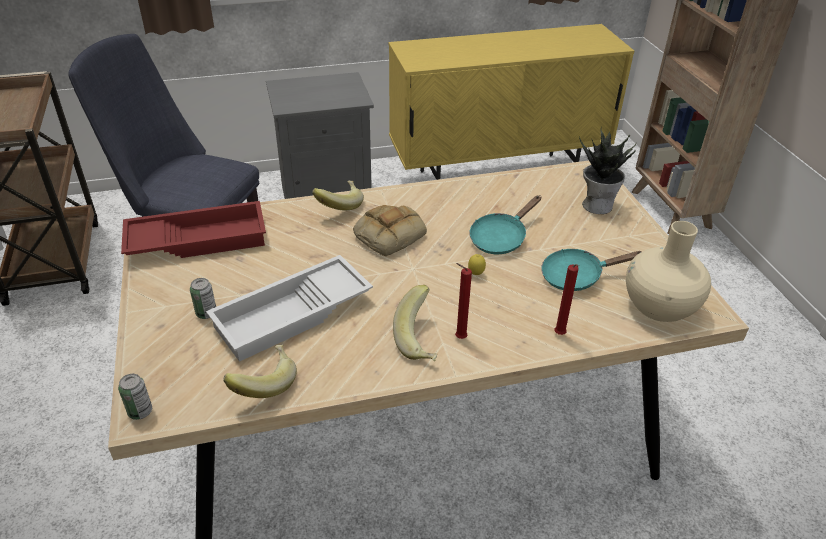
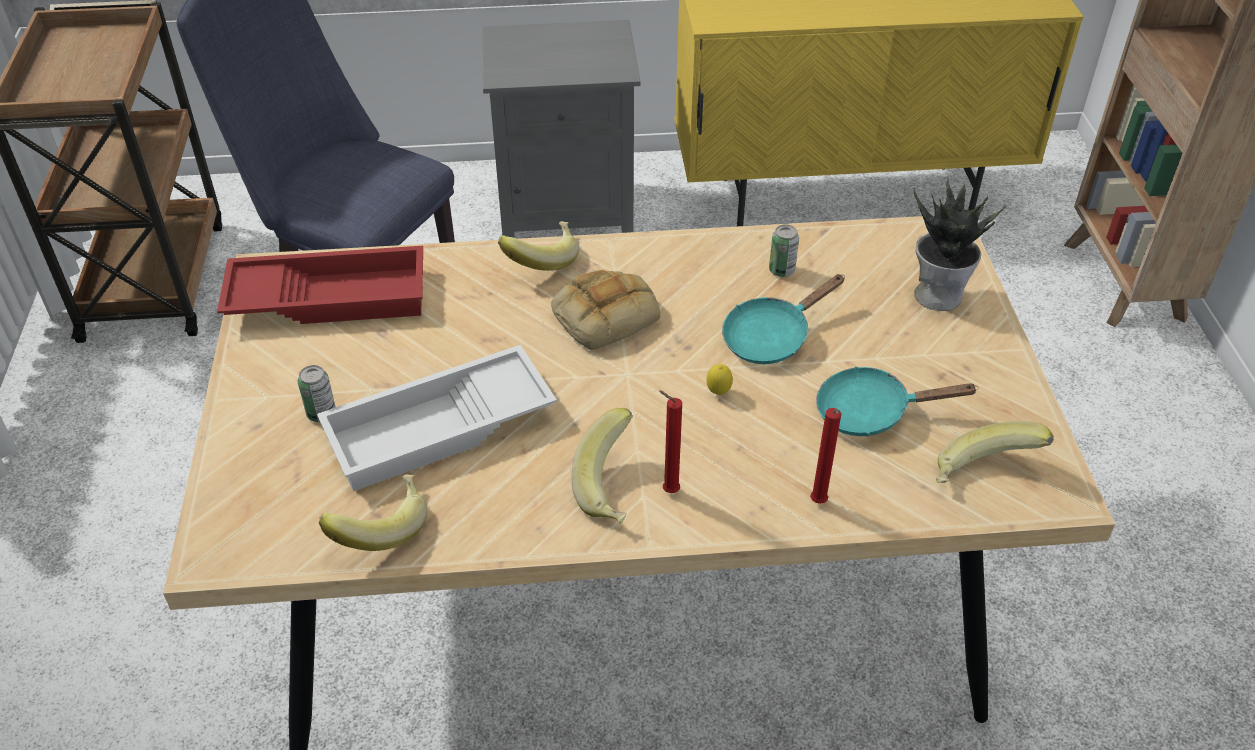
camera: 10 degrees right, 5 degrees up
(140, 411) = (211, 548): can -> can (781, 270)
(659, 307) = (983, 475): beige vase -> banana

